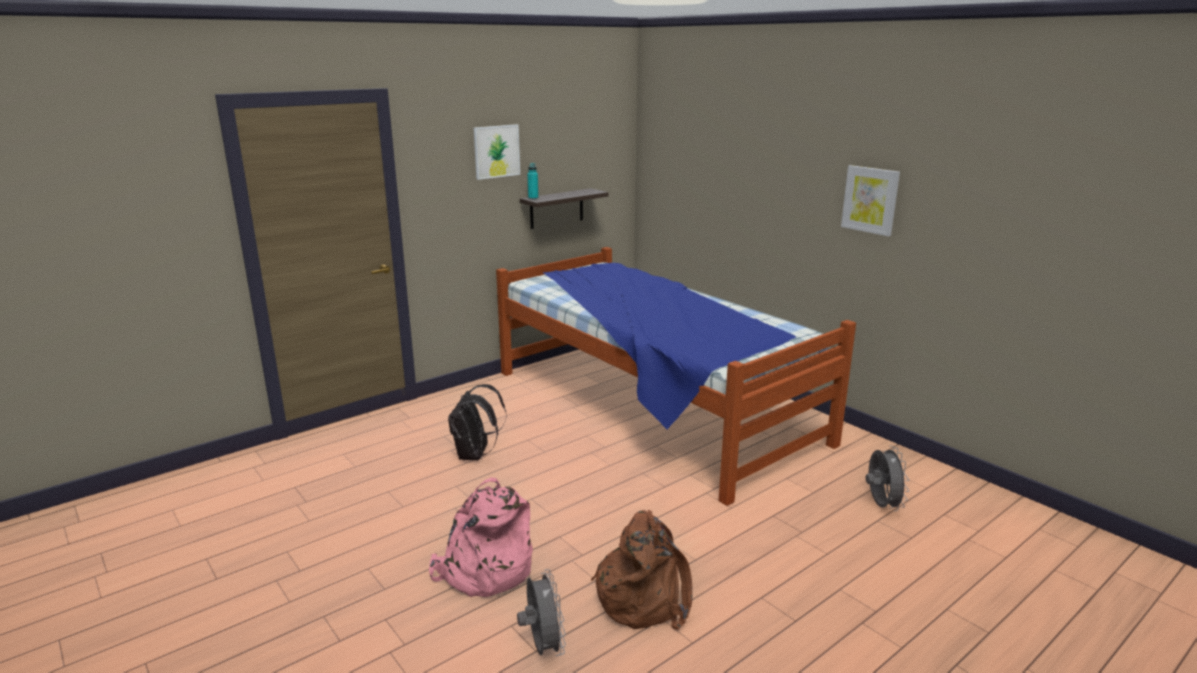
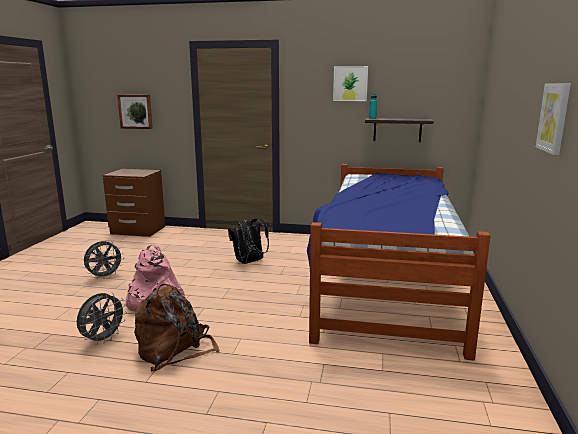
camera: 50 degrees right, 5 degrees down
(97, 251) = (135, 111): none -> picture
(168, 494) = (137, 230): none -> brown nightstand
(881, 505) = (416, 408): grey fan -> grey fan (105, 276)

